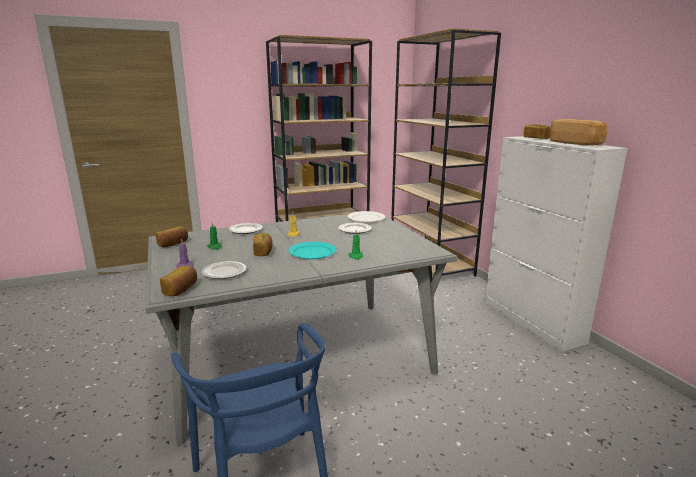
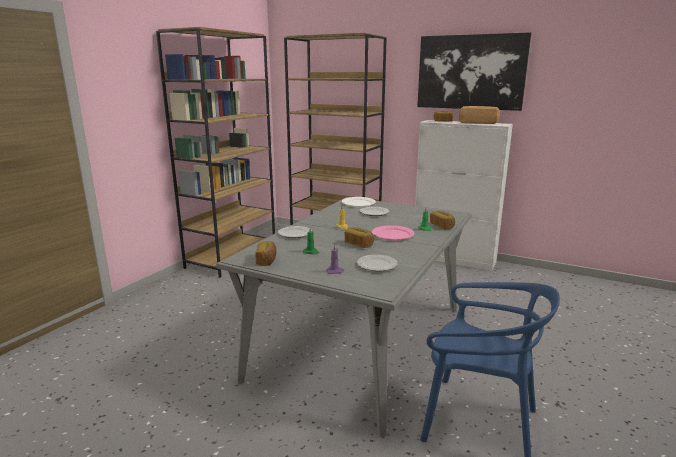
camera: 40 degrees left, 0 degrees up
(181, 290) = (385, 285): bread -> bread (442, 226)
(312, 253) = (393, 235): turquoise plate -> pink plate
(585, 72) = (470, 72): none -> picture

